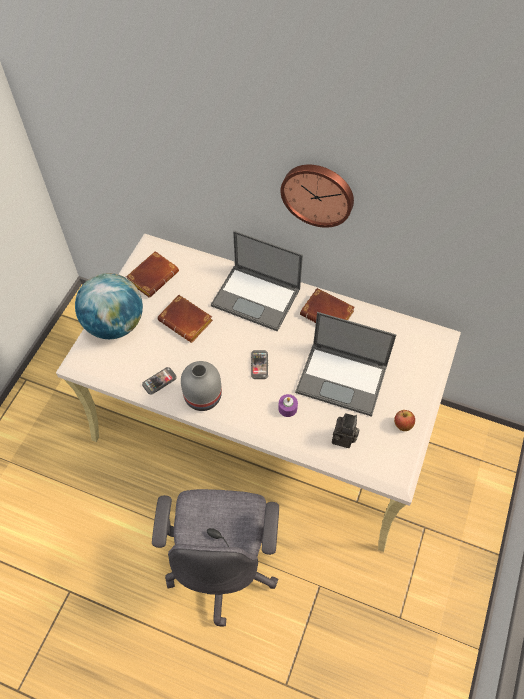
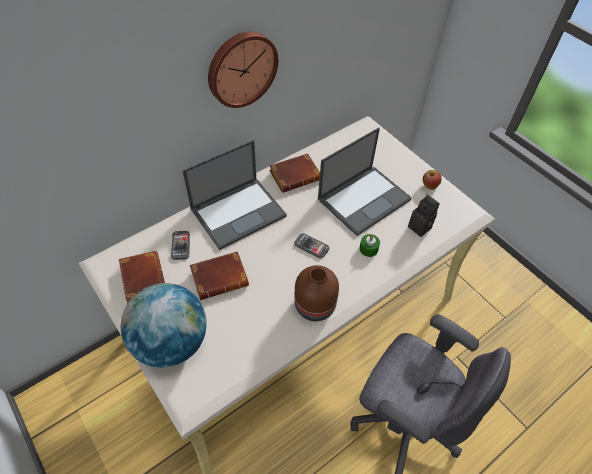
camera: 60 degrees left, 5 degrees down
(159, 381) = (271, 334): phone -> phone (180, 246)
(203, 398) = (315, 306): grey vase -> brown vase
(287, 408) = (368, 249): purple candle -> green candle

